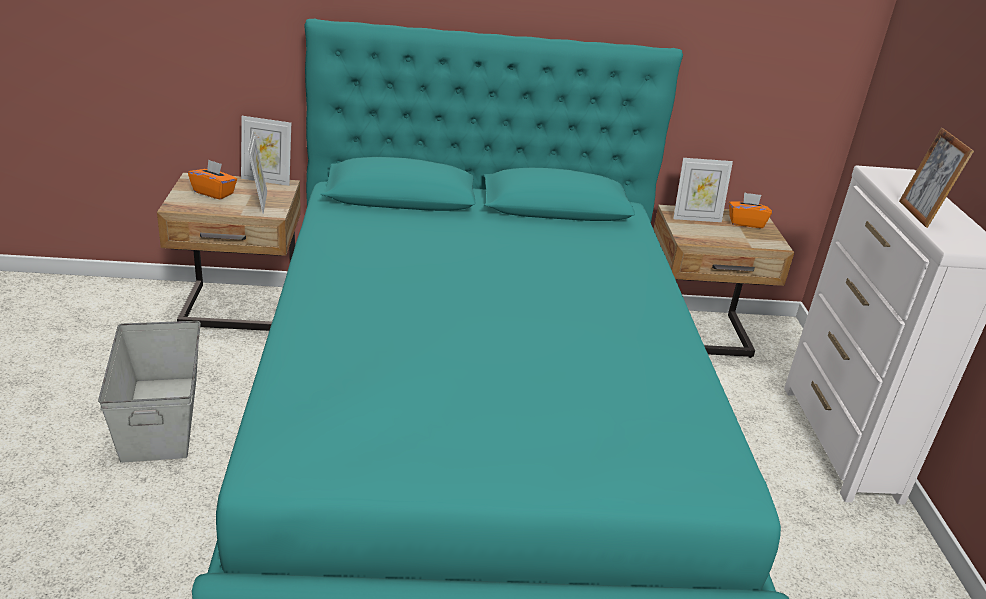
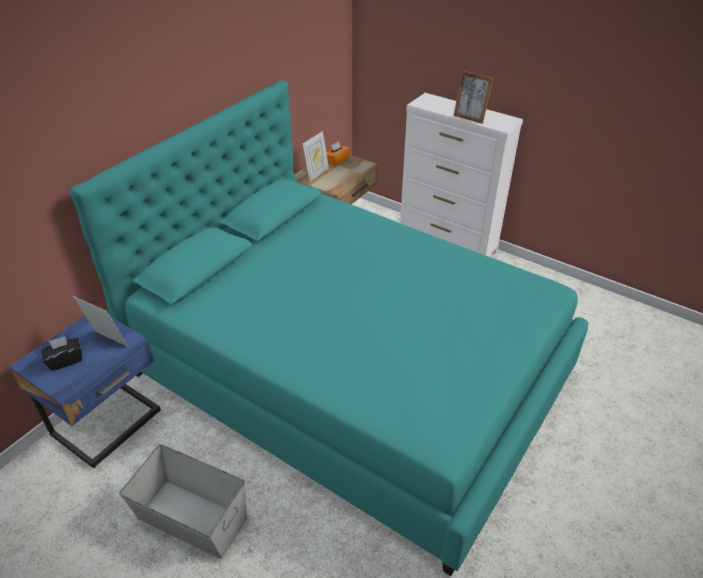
camera: 50 degrees left, 10 degrees up
(214, 192) = (65, 360): orange tissue box -> black tissue box
(239, 311) = (109, 424): beige nightstand -> blue nightstand
(267, 180) = (77, 324): picture frame -> none

